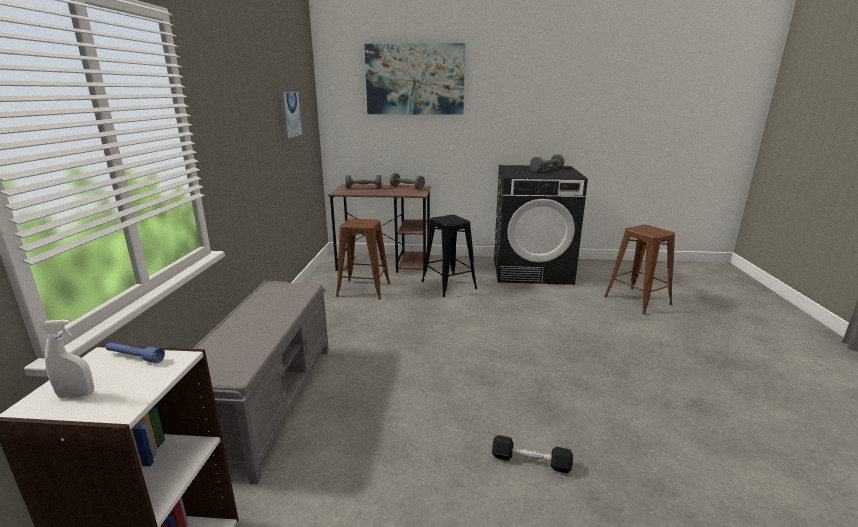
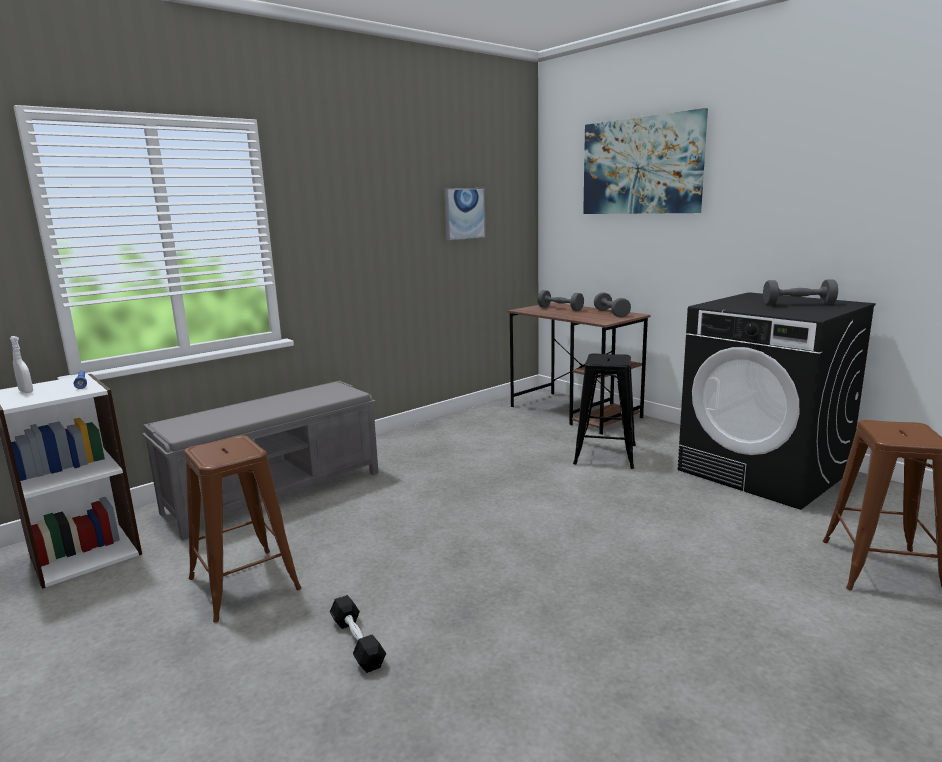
camera: 45 degrees right, 5 degrees down
(363, 289) = (504, 431): brown stool -> brown stool (244, 584)

